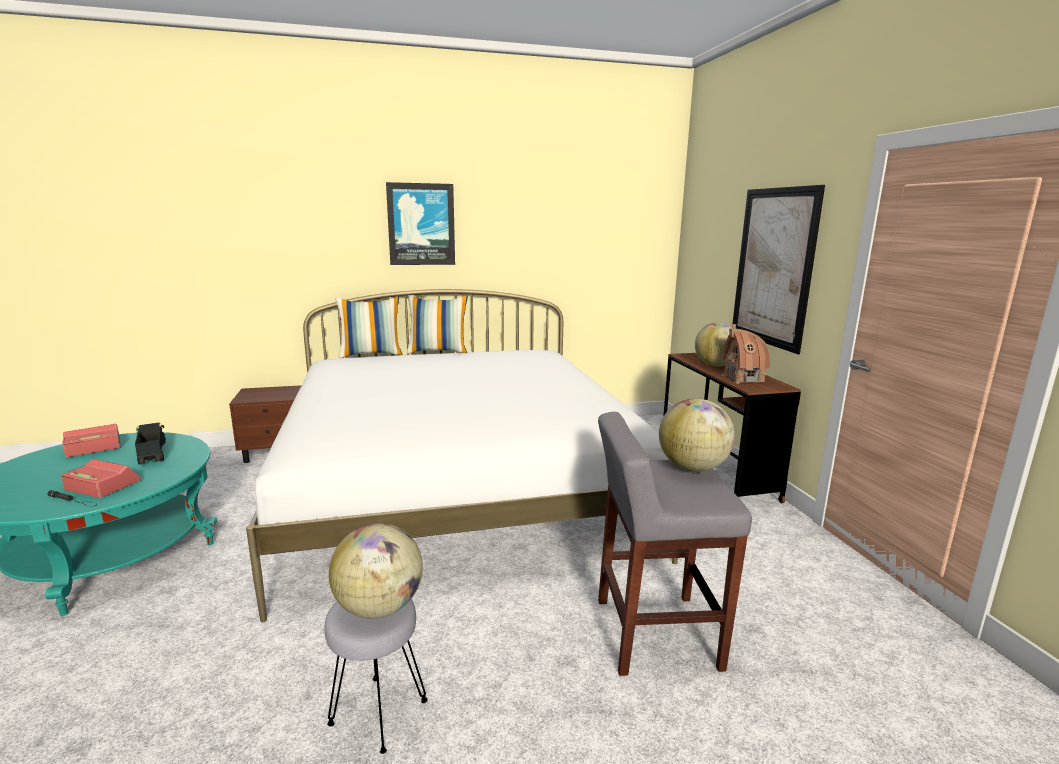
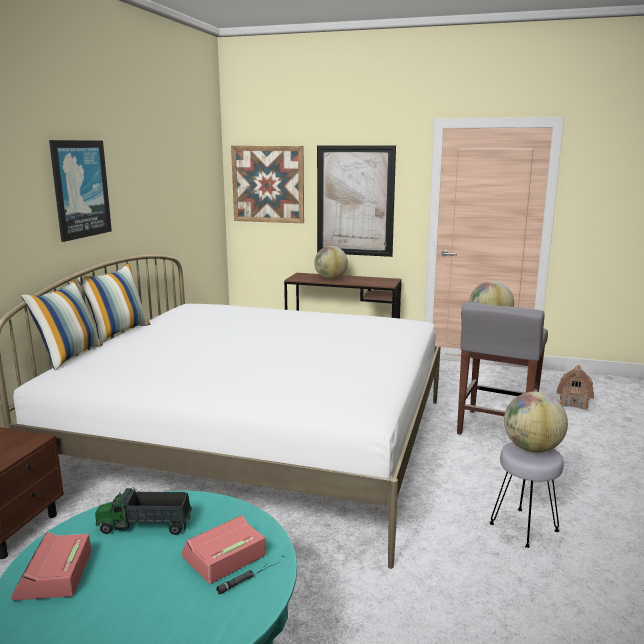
camera: 60 degrees left, 0 degrees up
(706, 240) = (268, 184): none -> picture
(743, 378) = (367, 281): toy house -> toy house (573, 403)

